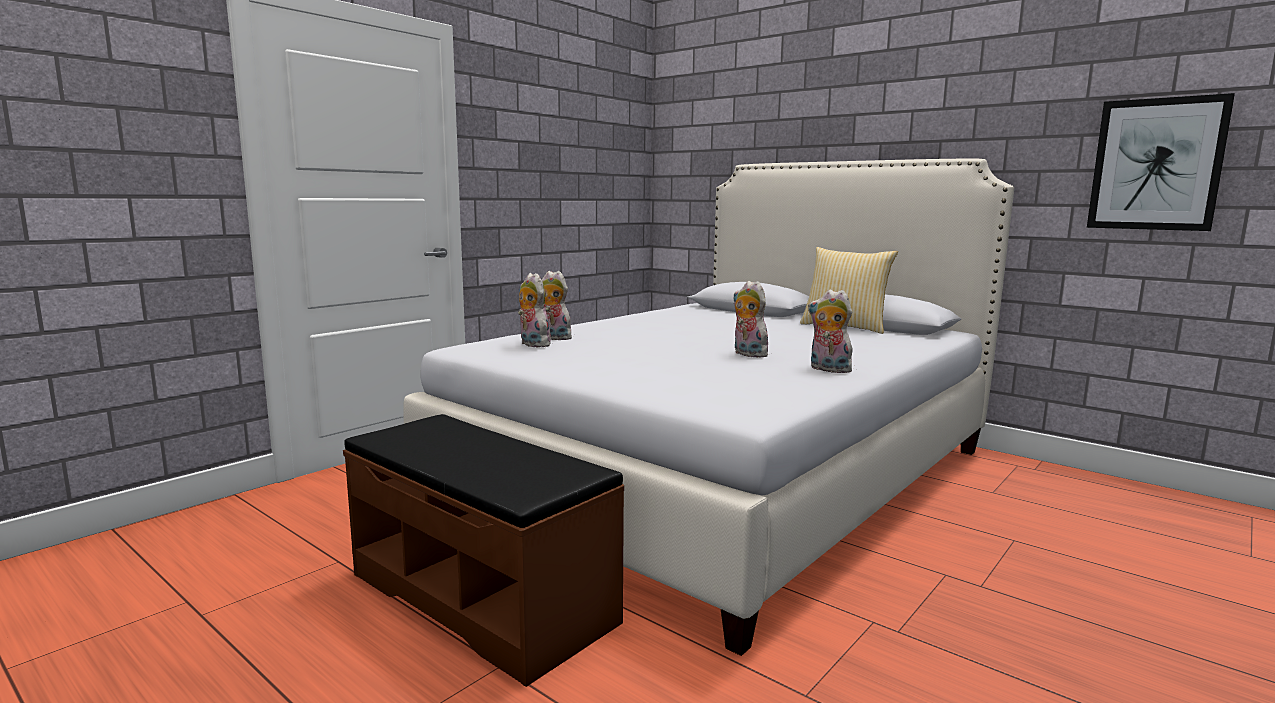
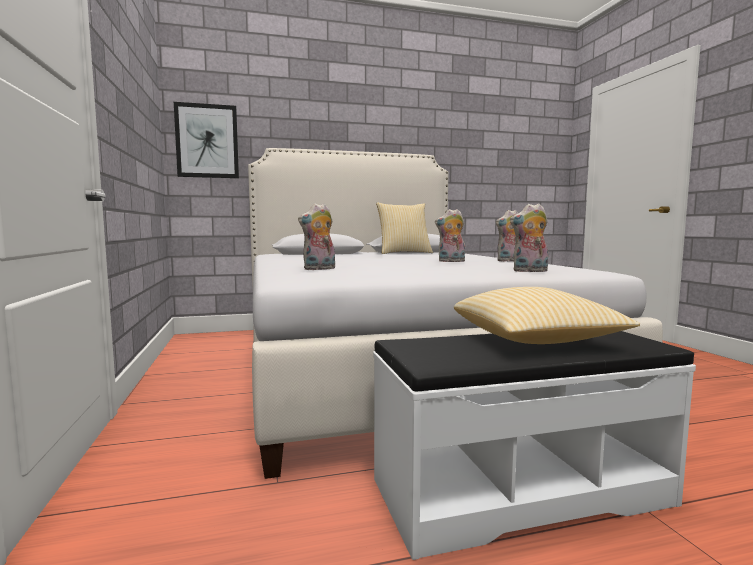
camera: 55 degrees left, 5 degrees down
(482, 596) = (519, 490): brown bench -> white bench
(493, 454) = (535, 341): none -> pillow
(532, 344) = (340, 270): plush toy -> plush toy (529, 271)
(1156, 164) = (497, 164): picture -> picture (207, 141)

